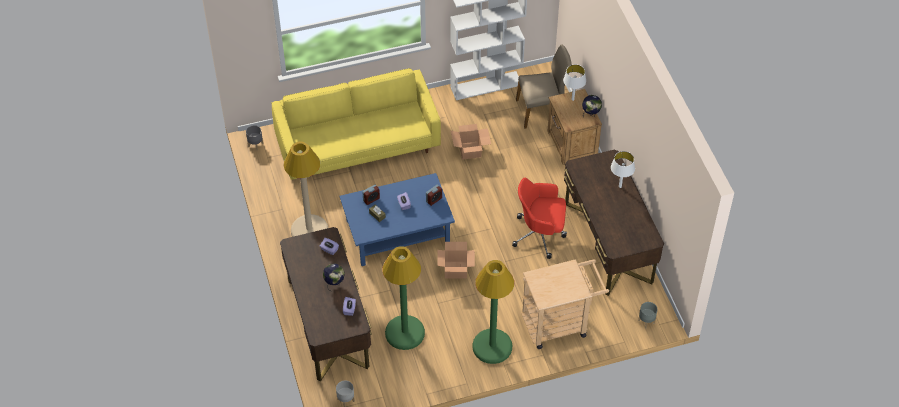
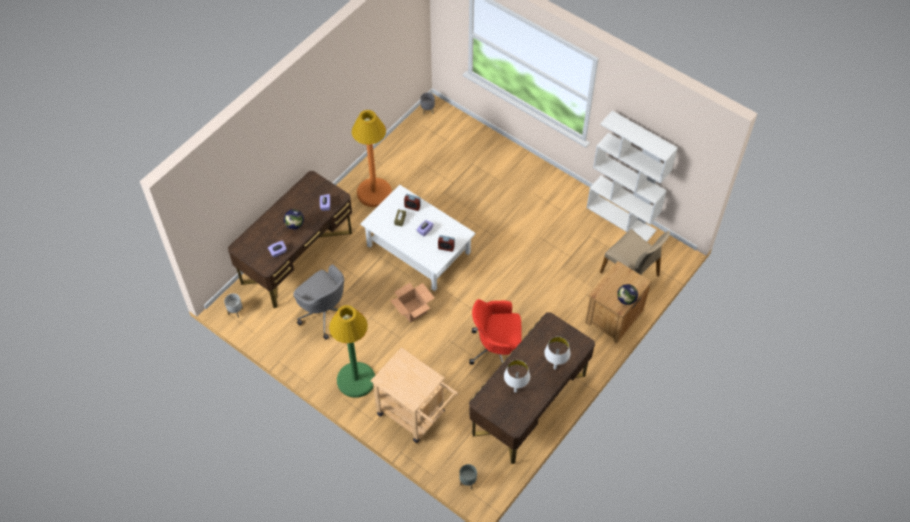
camera: 55 degrees right, 5 degrees up
(309, 230) = (374, 193): beige floor lamp -> orange floor lamp
(357, 144) = (482, 171): yellow sofa -> none
(397, 231) = (419, 249): blue coffee table -> white coffee table
(405, 333) = (325, 312): green floor lamp -> grey office chair
(469, 150) = (542, 248): cardboard box -> none
(540, 234) = (496, 348): red office chair -> red office chair turned 60 degrees counterclockwise
(573, 99) = (631, 280): white table lamp -> white table lamp (515, 391)

